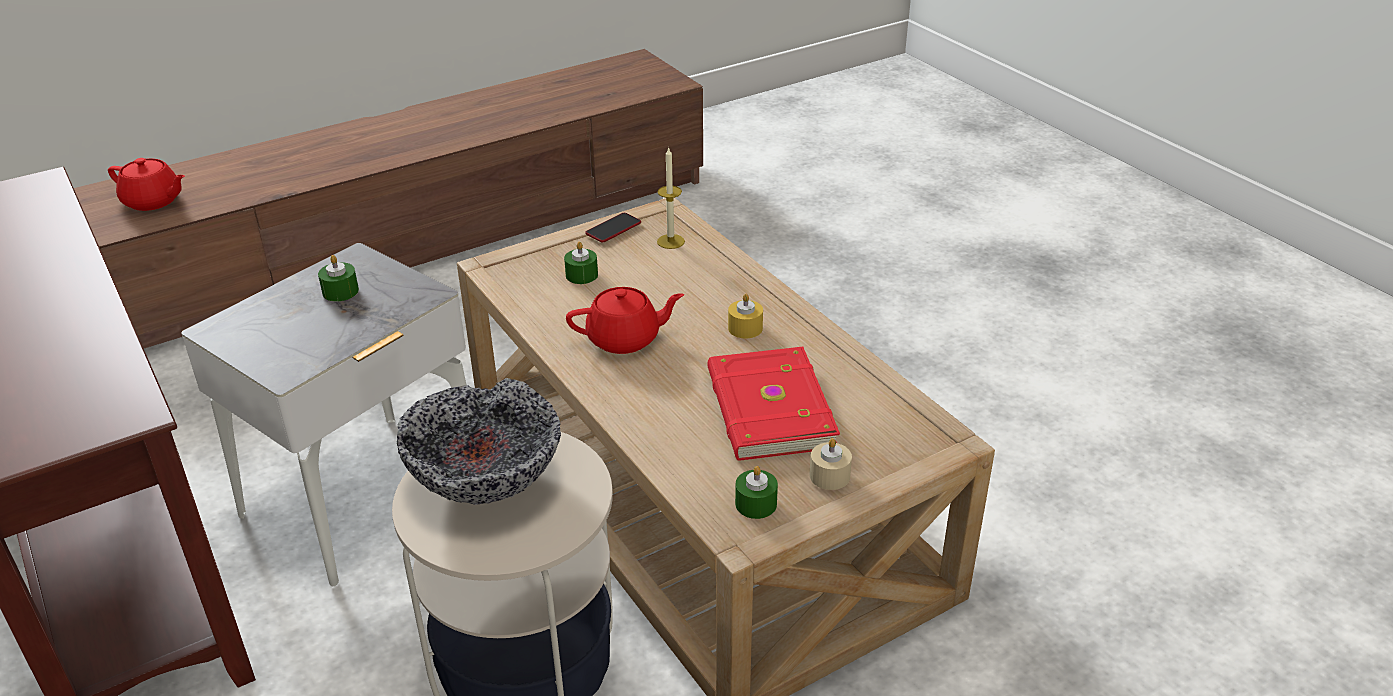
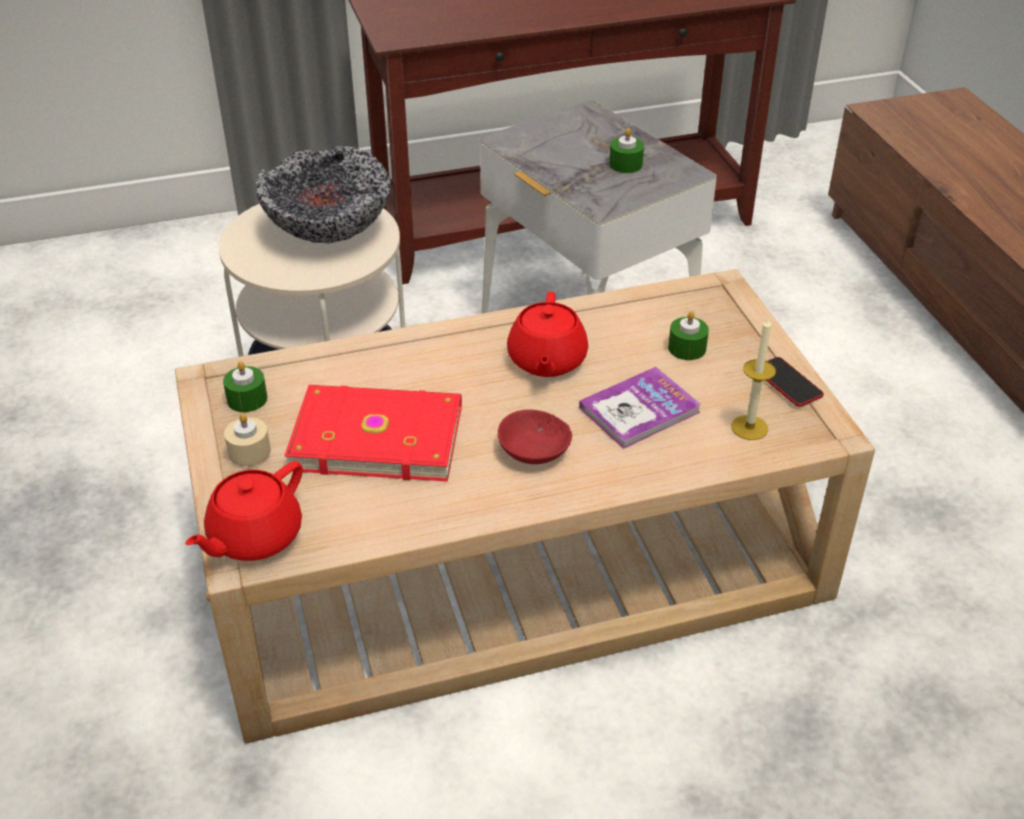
camera: 105 degrees right, 5 degrees up
(153, 201) = (935, 126): red teapot -> red teapot (253, 537)
(671, 287) = (639, 410): none -> book
(745, 328) = (531, 451): yellow candle -> red bowl

